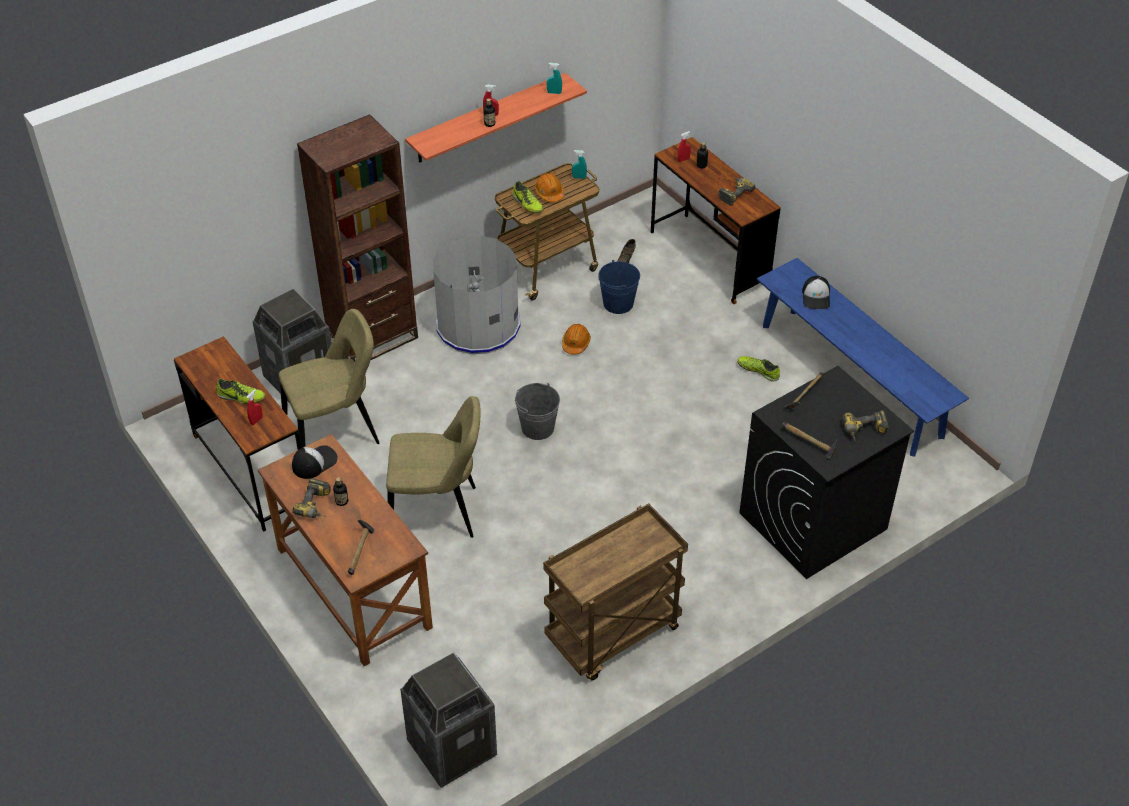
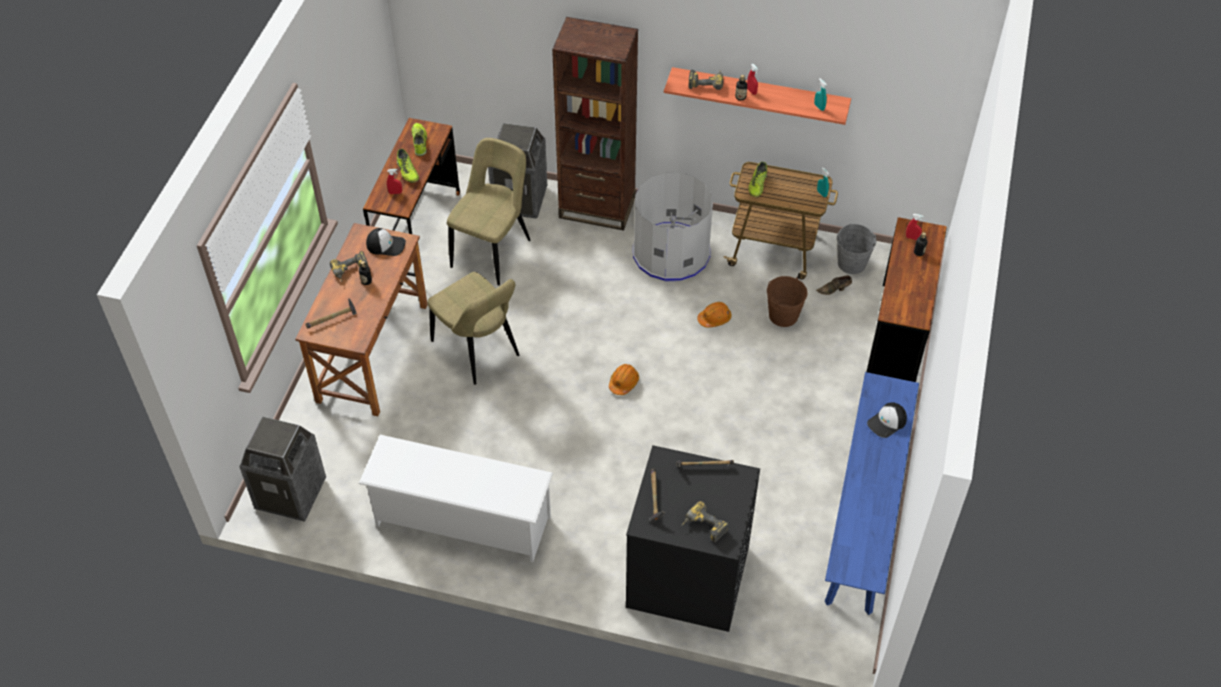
camera: 50 degrees right, 5 degrees up
(336, 433) = (493, 251): beige chair -> beige chair turned 90 degrees counterclockwise
(537, 427) = (609, 352): grey bucket -> grey bucket (851, 263)
(549, 193) = (785, 189): orange hard hat -> orange hard hat (623, 382)
(613, 636) = (462, 521): brown cart -> white shoe rack
(618, 303) = (783, 315): blue bucket -> brown bucket
(733, 193) = (910, 291): power drill -> power drill (706, 82)
(758, 371) = (808, 445): shoe -> shoe (419, 142)

